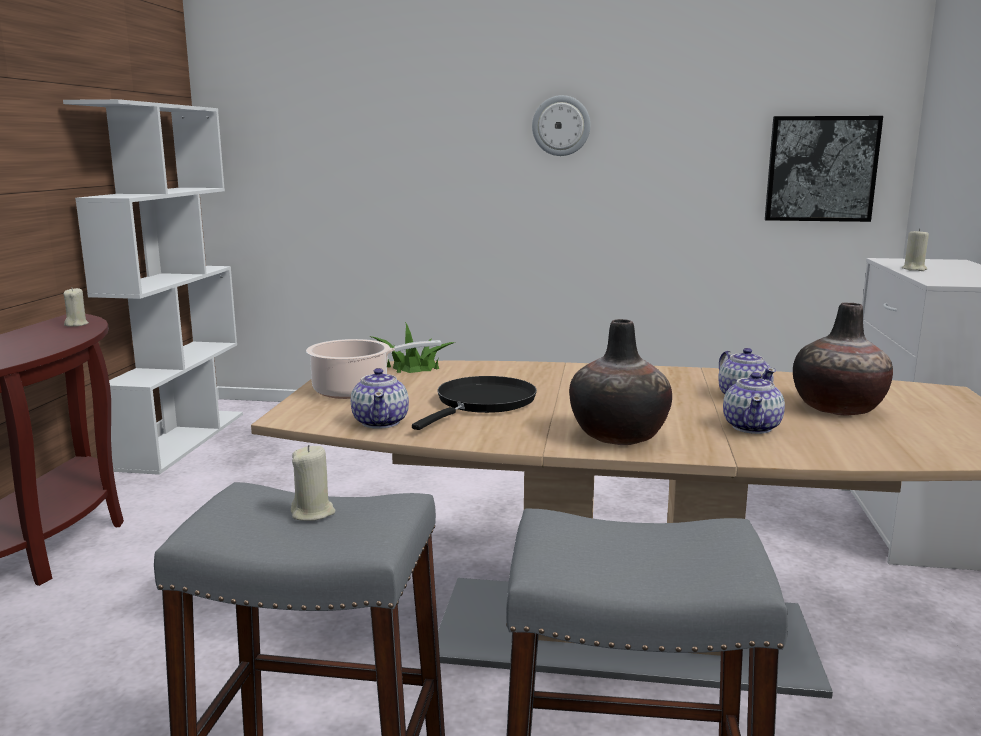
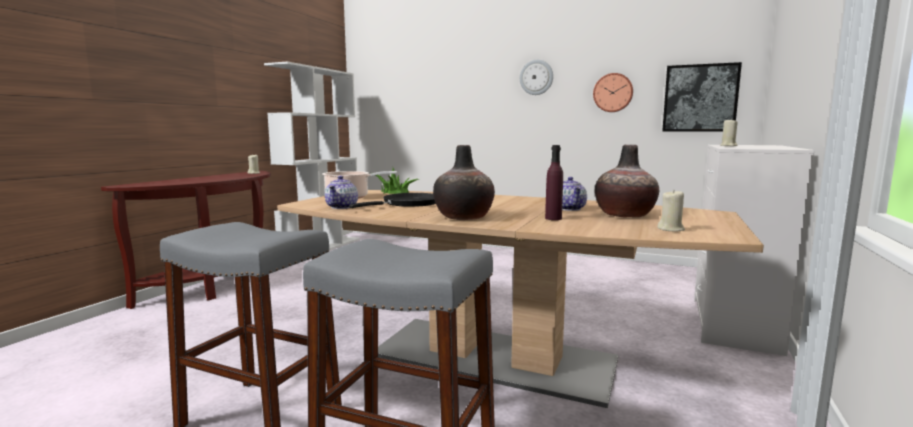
camera: 15 degrees right, 5 degrees down
(313, 513) = (254, 233): beige candle -> beige candle (671, 229)
(688, 156) = (613, 93): none -> wall clock
(752, 427) = (553, 218): teapot -> purple bottle

